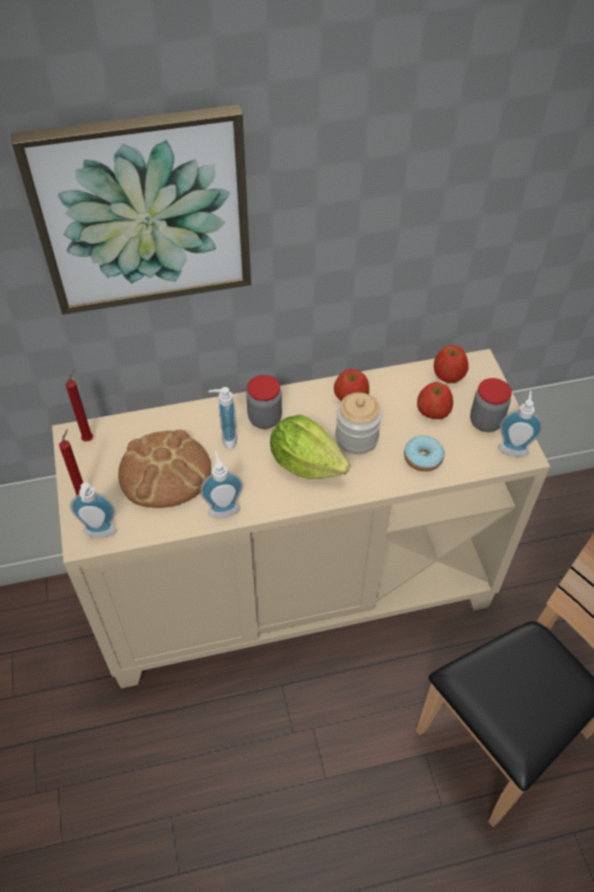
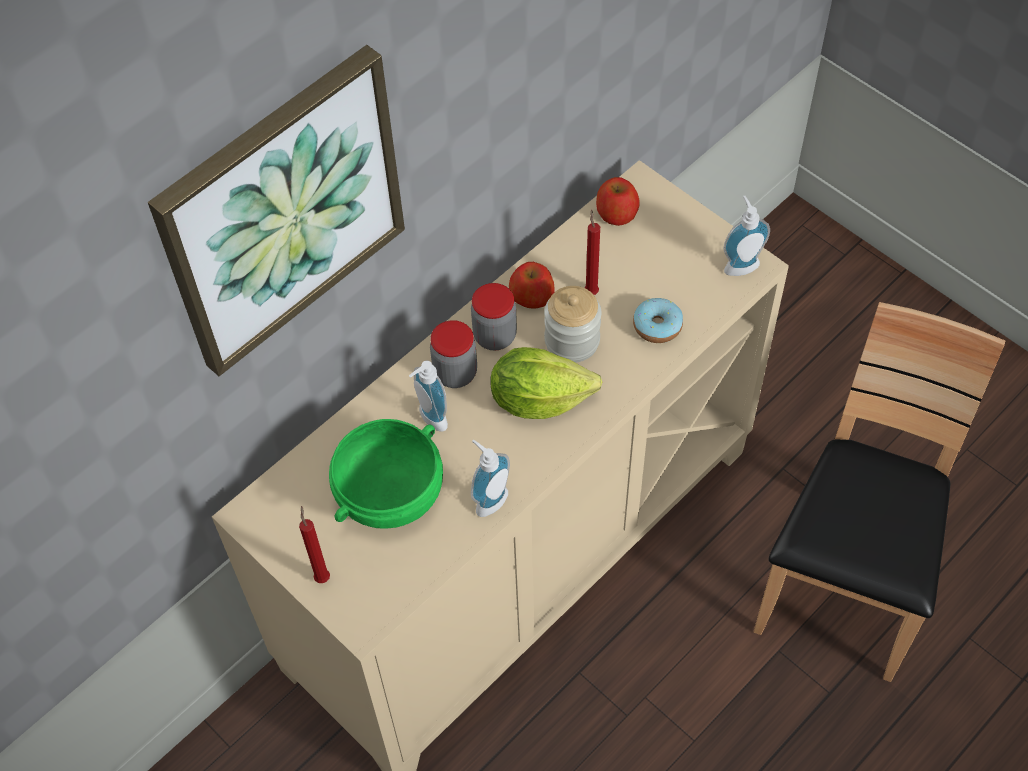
camera: 30 degrees left, 5 degrees up
(89, 438) = (270, 507): red candle -> red candle (591, 291)
(99, 534) = (375, 607): soap dispenser -> none
(164, 472) = (391, 496): bread -> green bowl
(433, 410) = (630, 265): apple -> none
(485, 422) = (693, 249): jar -> jar (495, 336)

